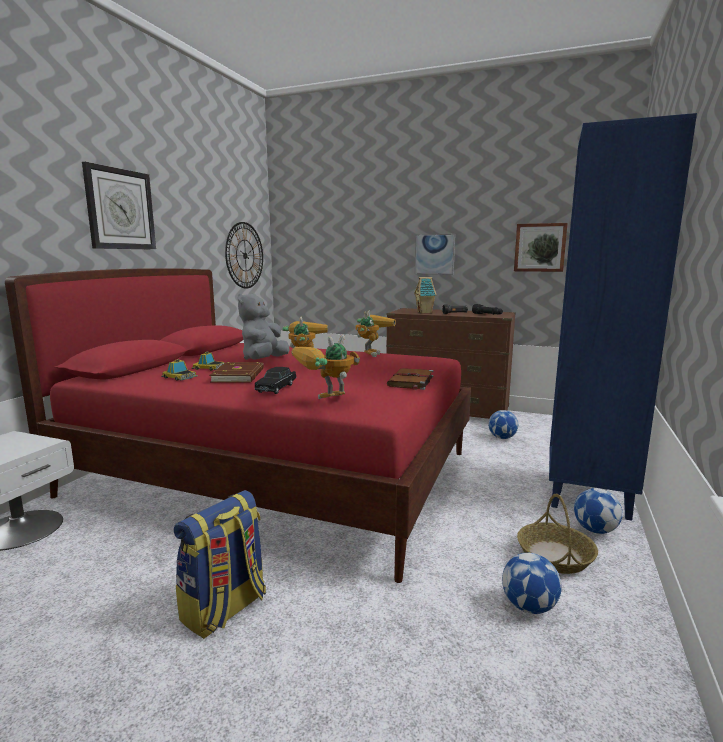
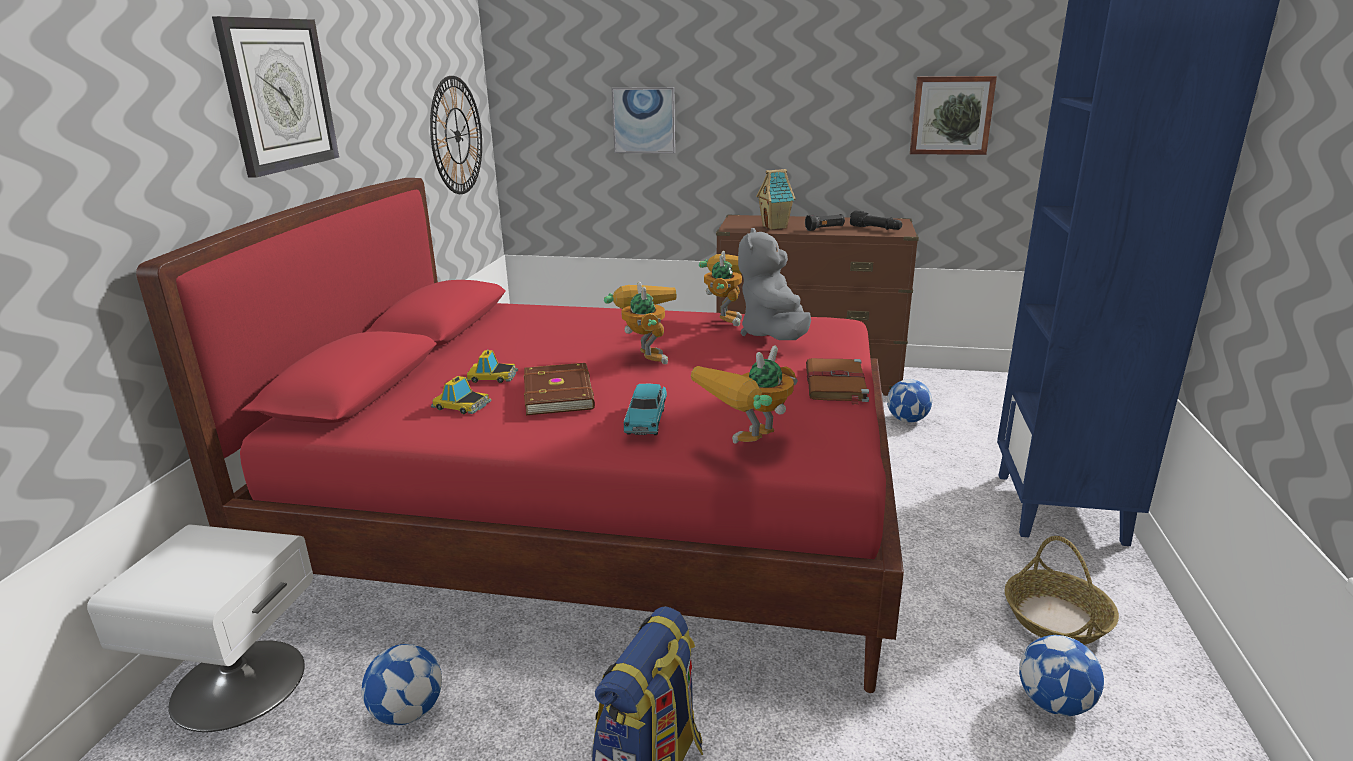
camera: 10 degrees left, 10 degrees up
(264, 360) = (568, 349): grey plush toy -> grey plush toy (774, 335)
(276, 388) = (646, 421): black toy car -> turquoise toy car
(434, 254) = (781, 125): picture -> picture (644, 120)
(595, 530) = (1090, 568): football -> football (407, 712)

